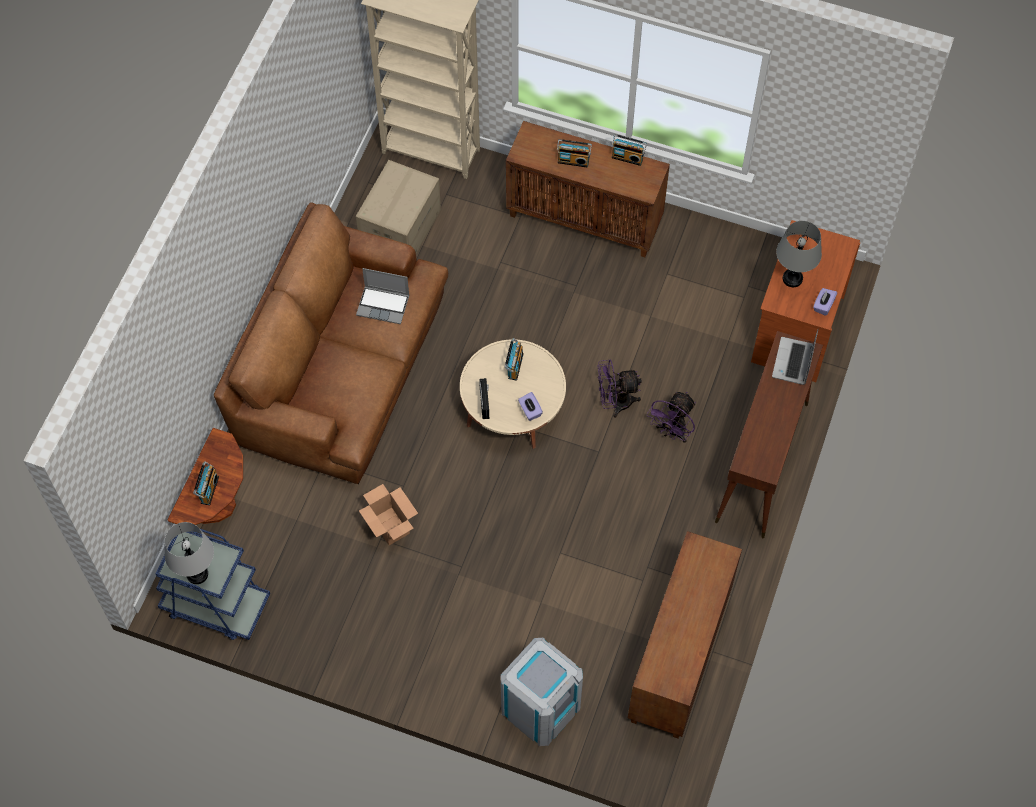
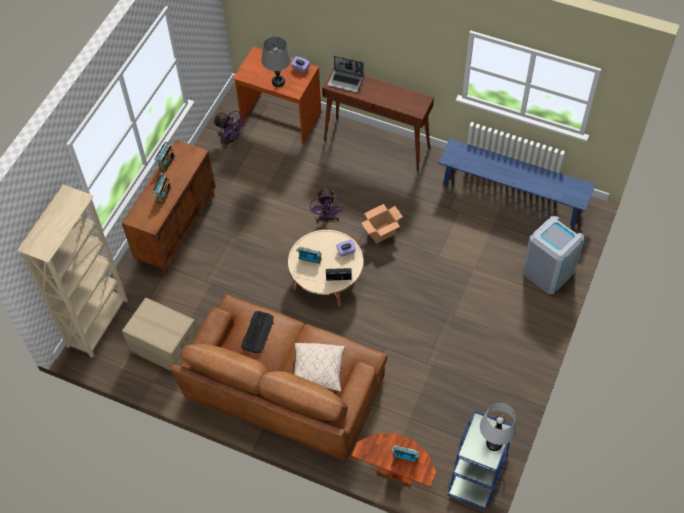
camera: 85 degrees left, 5 degrees down
(327, 379) = (317, 371): none -> beige pillow
(384, 305) = (257, 332): laptop -> keyboard
(390, 526) = (416, 357): cardboard box -> cardboard box (381, 233)
(672, 432) = (352, 189): purple fan -> purple fan (231, 140)
(680, 658) = (511, 196): brown cabinet -> blue bench

